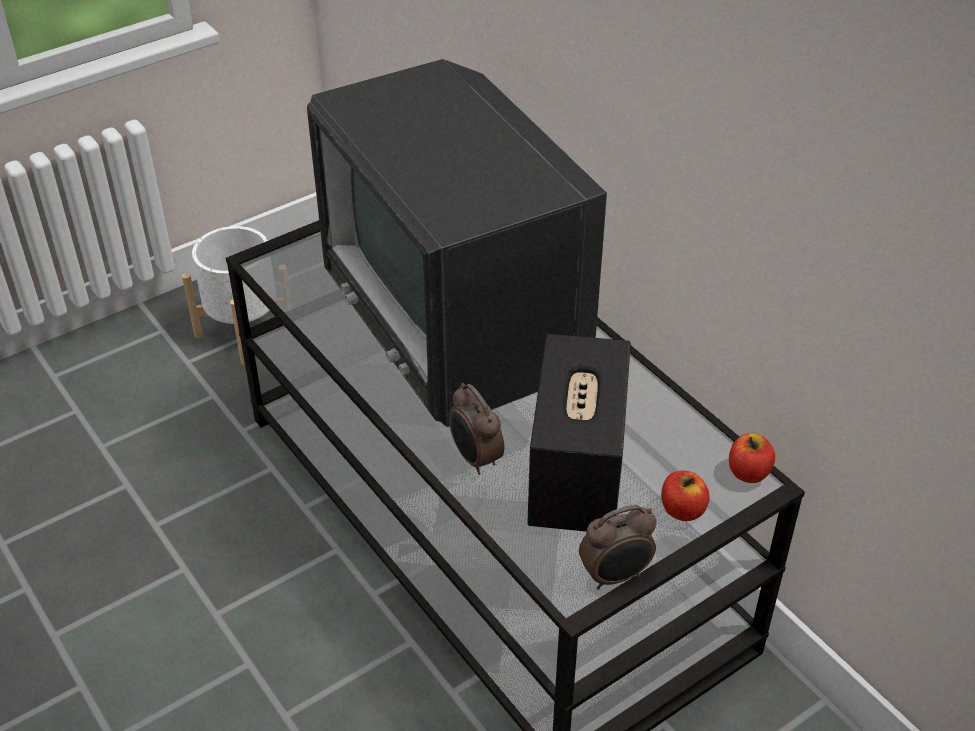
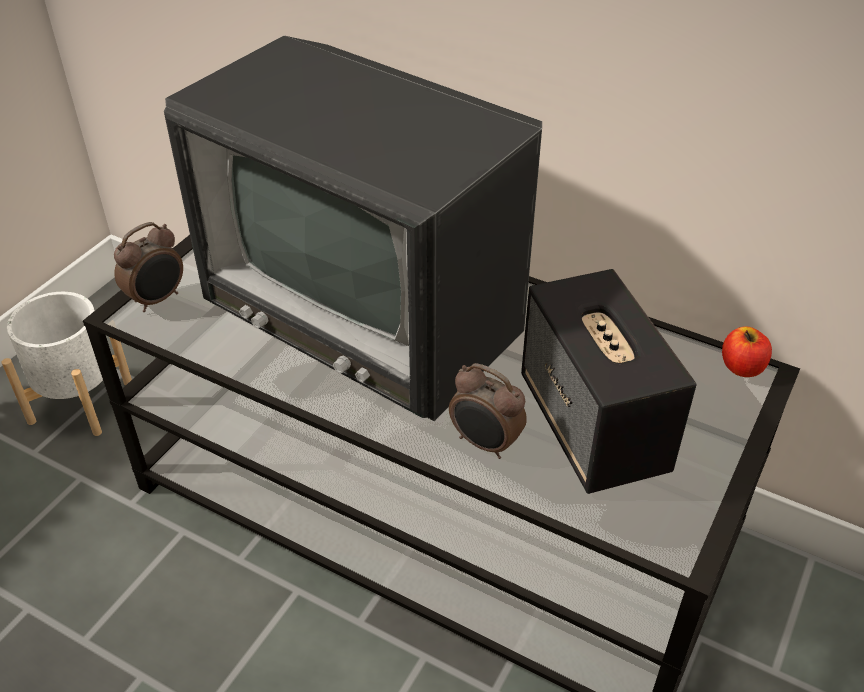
camera: 25 degrees left, 0 degrees up
(615, 576) = (703, 514): alarm clock -> alarm clock (158, 299)
(682, 510) = (713, 424): apple -> none

